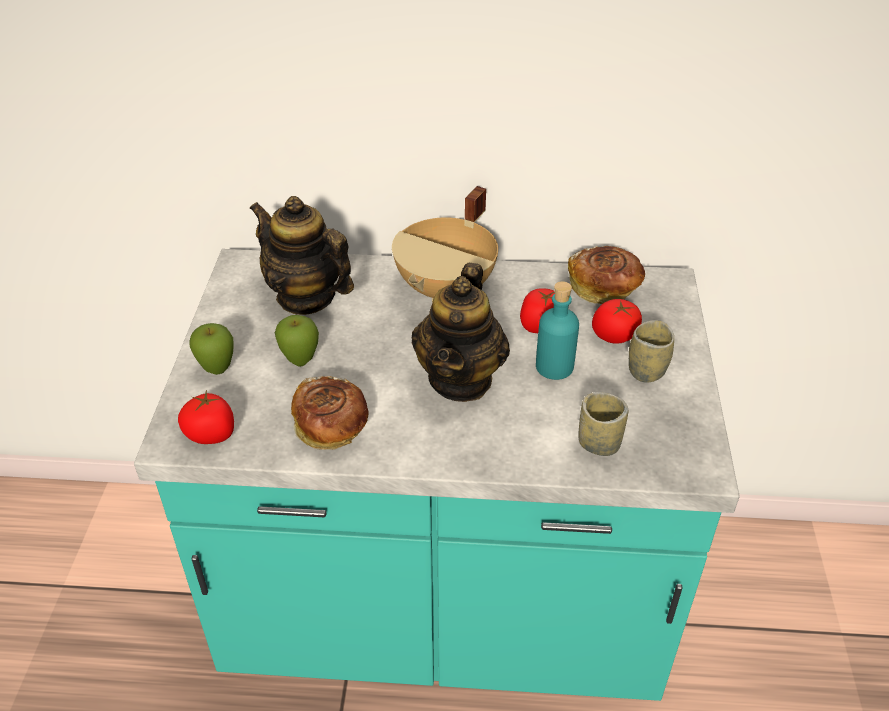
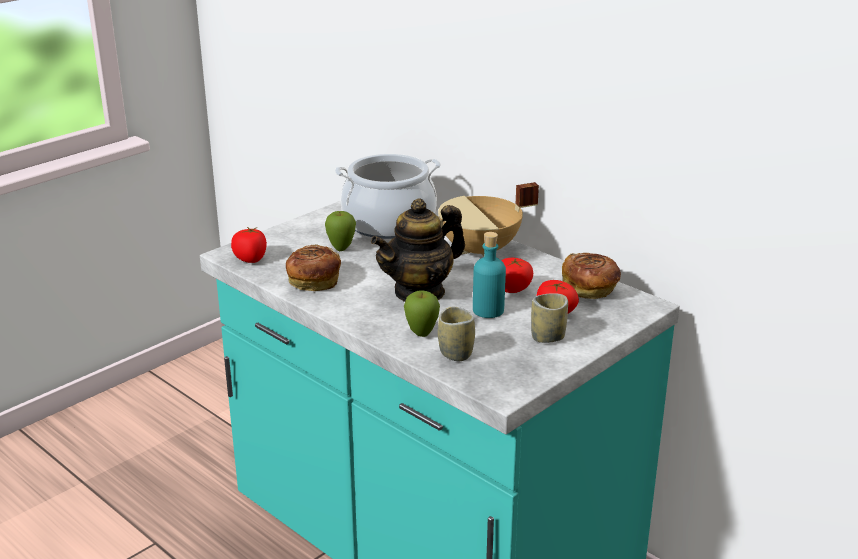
camera: 40 degrees right, 15 degrees down
(218, 370) = (292, 235): apple -> apple (421, 334)
(306, 296) = (389, 223): teapot -> cooking pot

